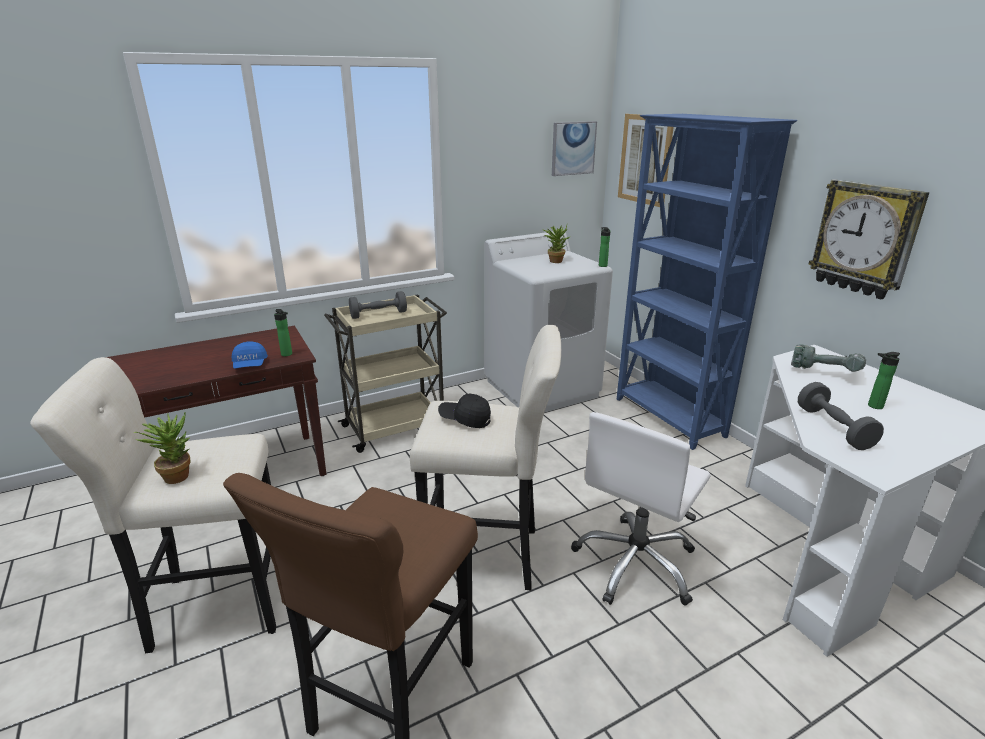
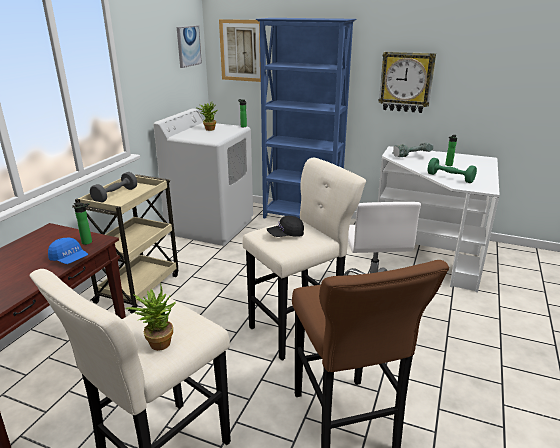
camera: 40 degrees left, 0 degrees up
(833, 428) = (450, 178): grey dumbbell -> green dumbbell

